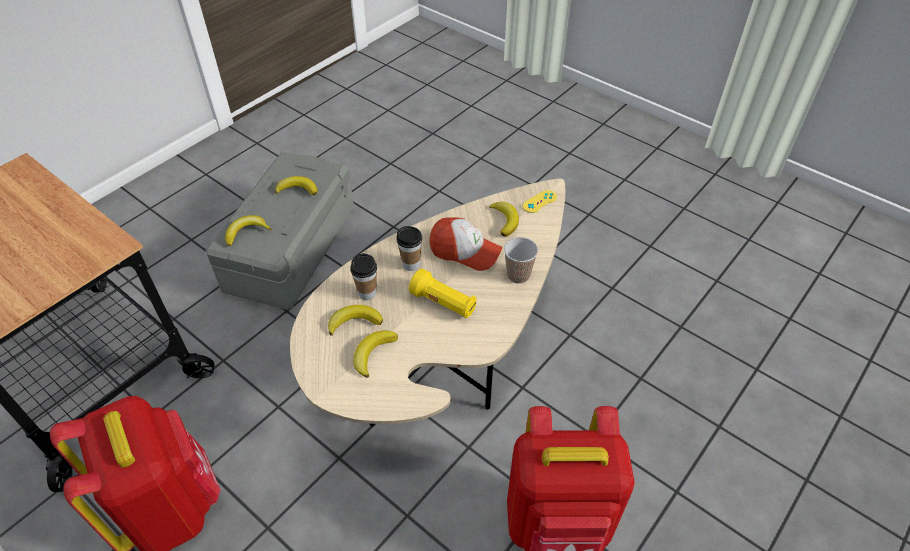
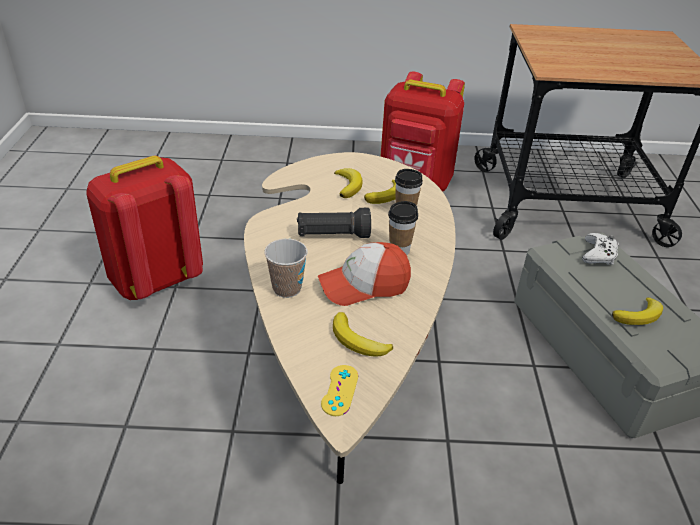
camera: 140 degrees right, 10 degrees down
(246, 232) = (598, 254): banana -> white game controller
(443, 303) = (333, 235): yellow flashlight -> black flashlight

